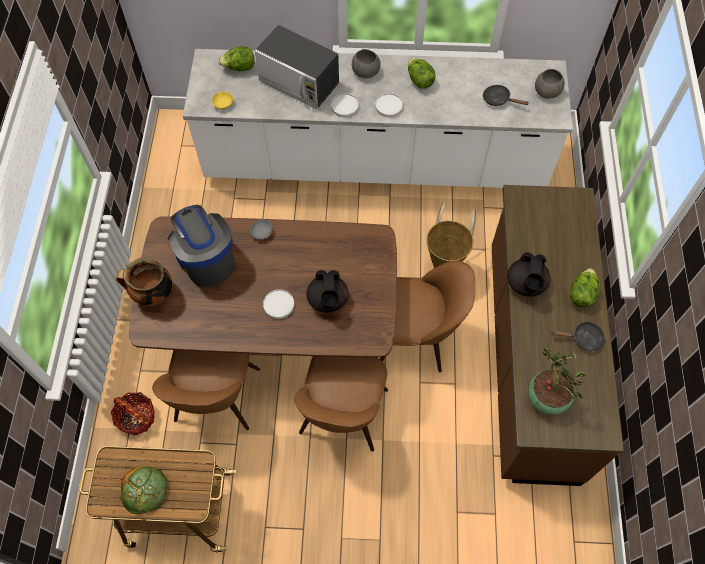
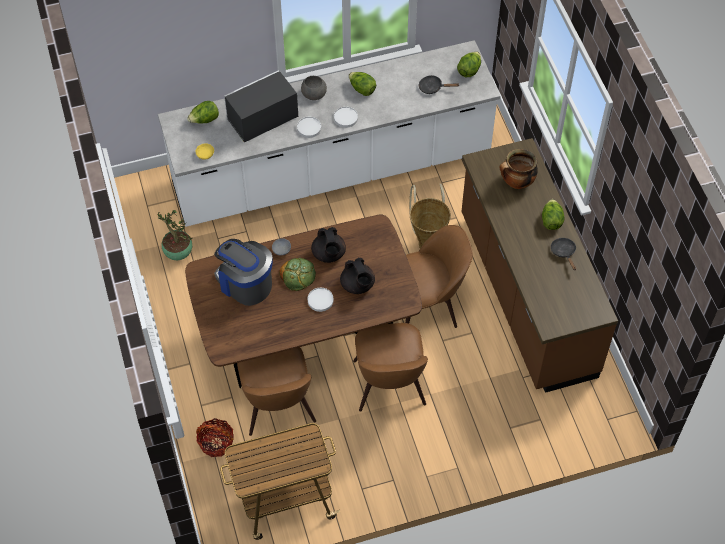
camera: 20 degrees left, 5 degrees down
(145, 490) = (275, 465): bread -> bread (298, 275)
(153, 295) = (215, 324): cooking pot -> cooking pot (516, 183)
(299, 83) = (262, 118): microwave -> microwave turned 135 degrees clockwise
(526, 284) = (507, 226): black teapot -> black teapot (329, 254)
(545, 398) = (551, 302): potted plant -> potted plant (177, 253)
(546, 91) = (469, 70): grey bowl -> lettuce
(583, 339) = (564, 252): black frying pan -> black frying pan turned 90 degrees counterclockwise

